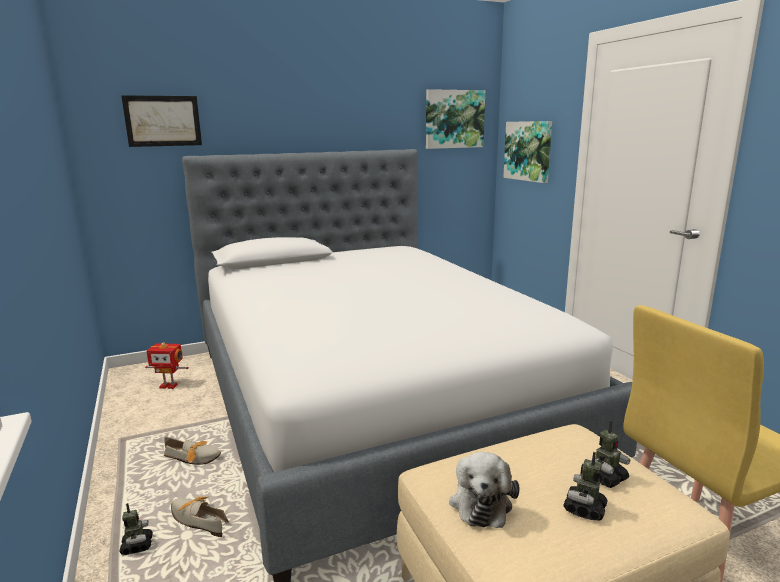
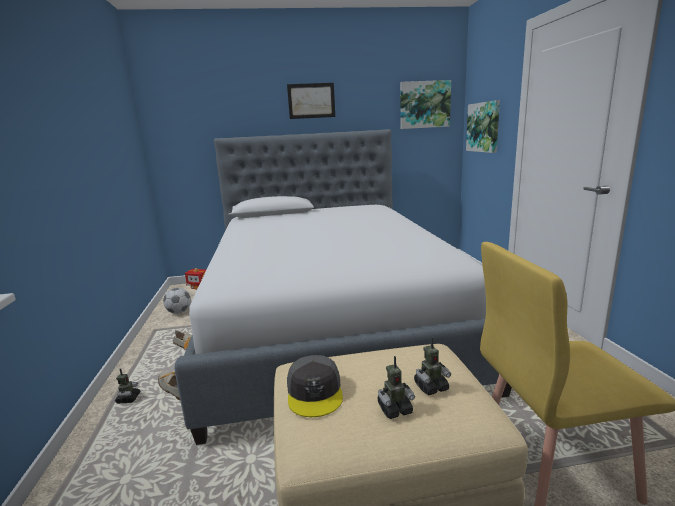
camera: 15 degrees right, 0 degrees up
(146, 409) = (179, 312): none -> football
(163, 121) = (202, 114): picture -> picture (311, 101)
(481, 502) = (315, 392): plush toy -> grey cap
(584, 509) = (394, 409): toy robot -> toy robot turned 150 degrees counterclockwise

